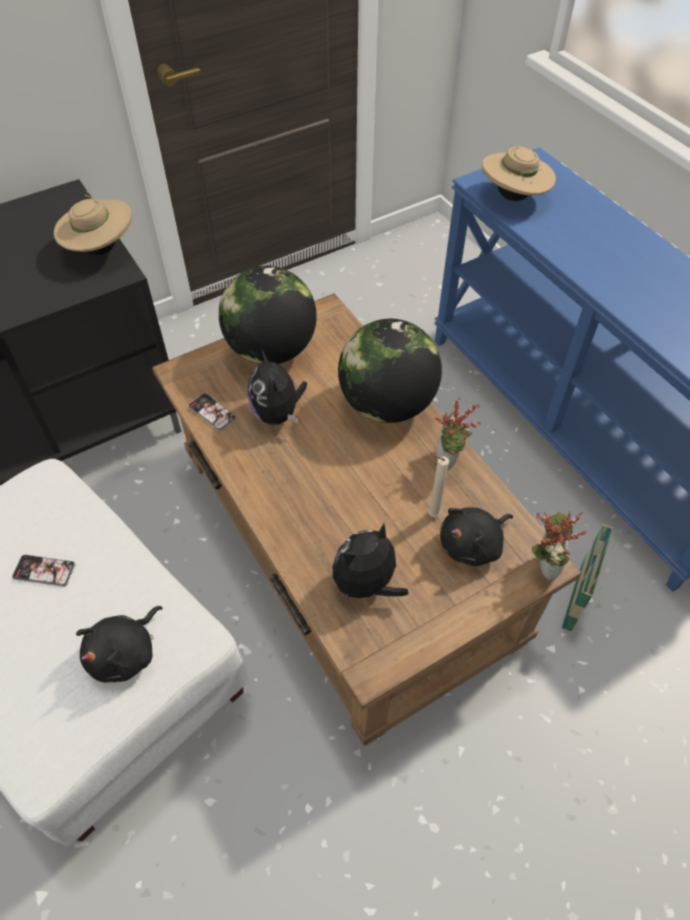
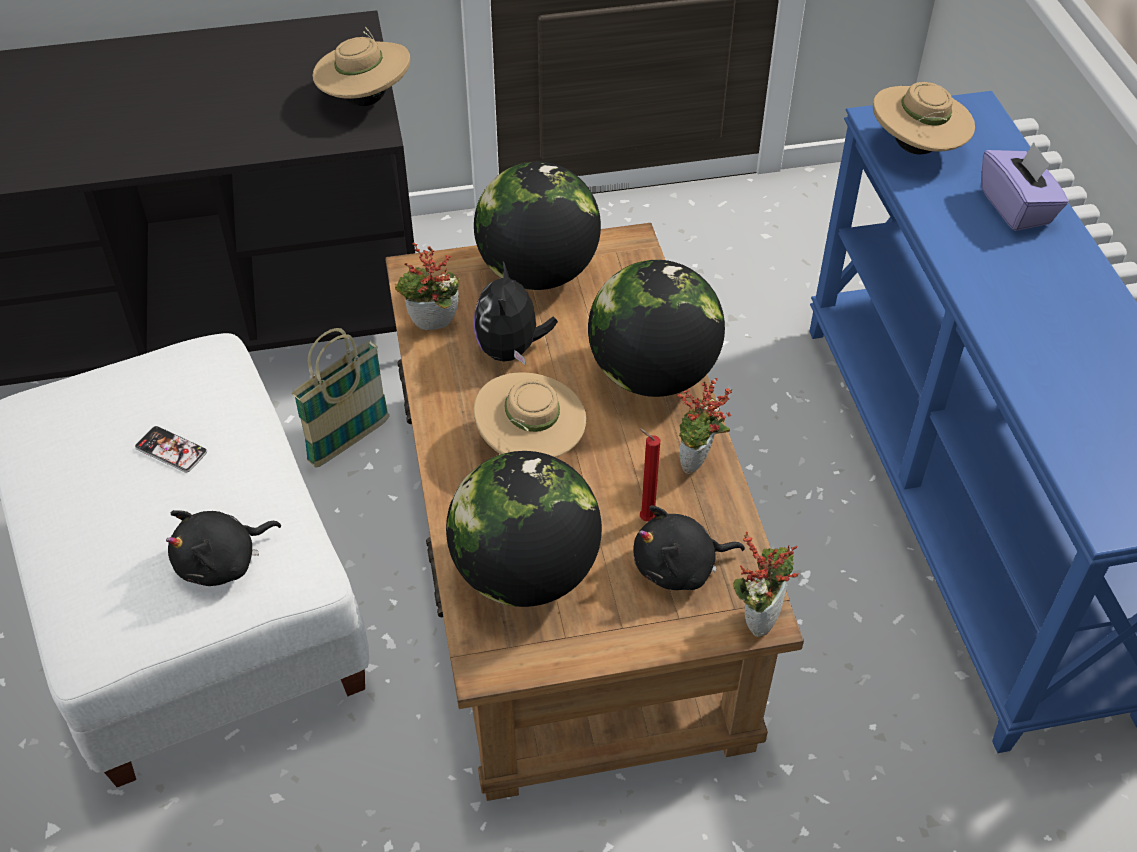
camera: 20 degrees right, 5 degrees down
(212, 413) = (432, 328): phone -> potted plant
(325, 482) = (531, 444): none -> beige hat
(366, 585) = (525, 573): plush toy -> globe
(431, 514) = (644, 518): beige candle -> red candle
(575, 599) = (850, 718): basket -> basket (349, 441)
(598, 223) = (1016, 207): none -> purple tissue box

